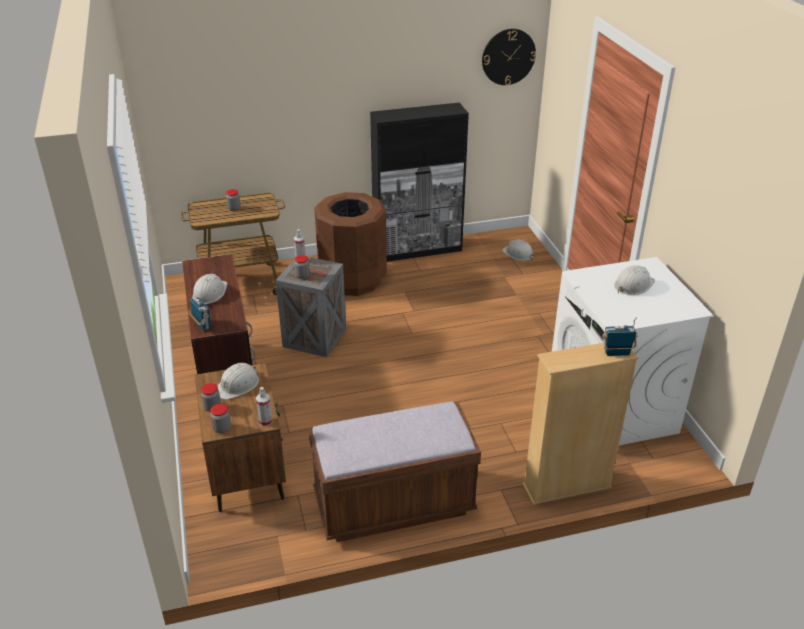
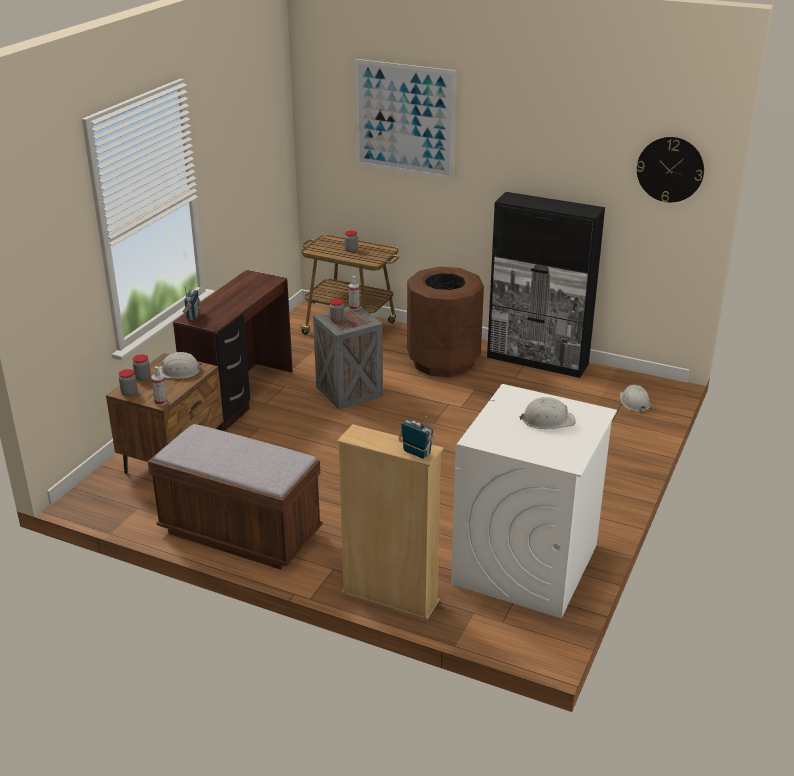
camera: 40 degrees right, 5 degrees down
(209, 293) = (230, 297): white hard hat -> none
(259, 67) = (404, 119): none -> picture

